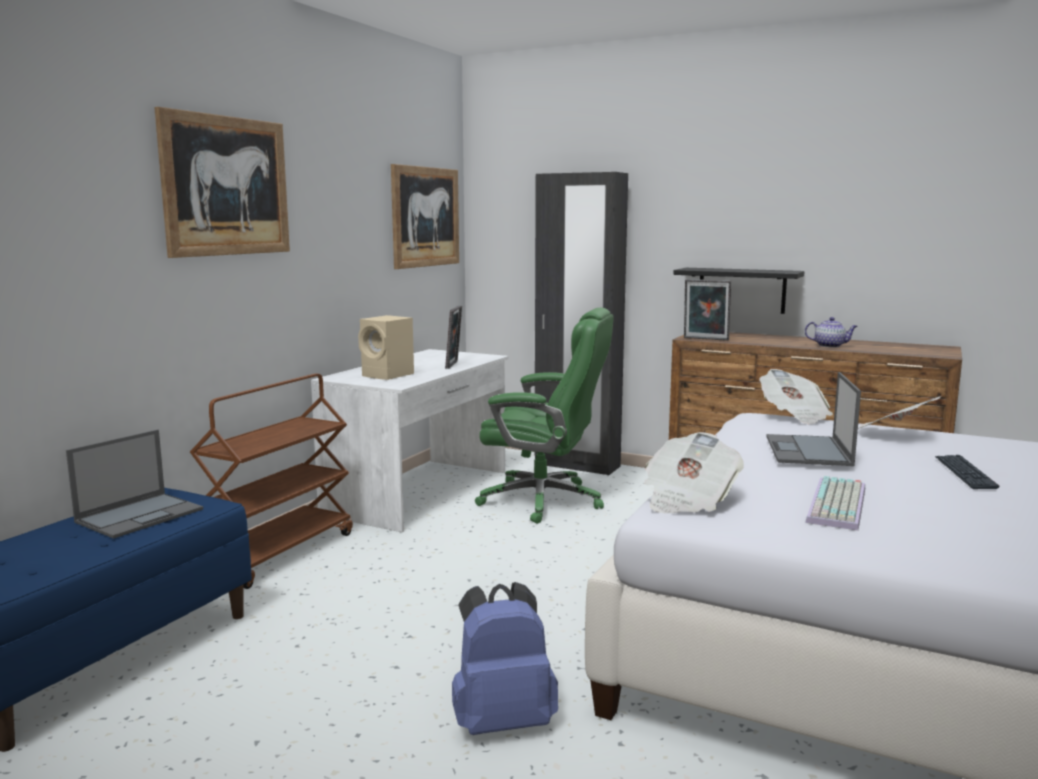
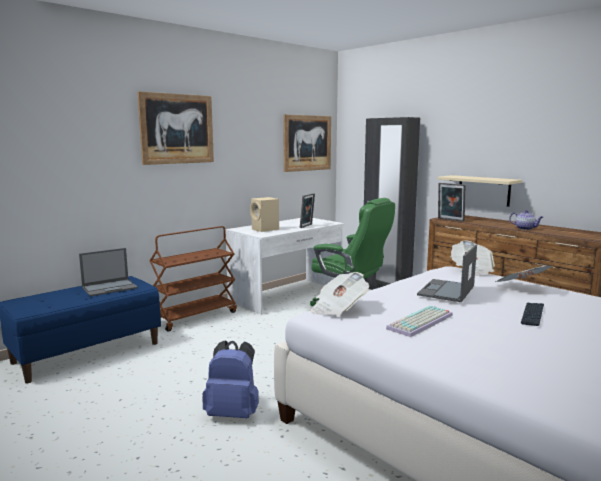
camera: 20 degrees right, 0 degrees up
(742, 290) = (484, 190): black shelf -> beige shelf

